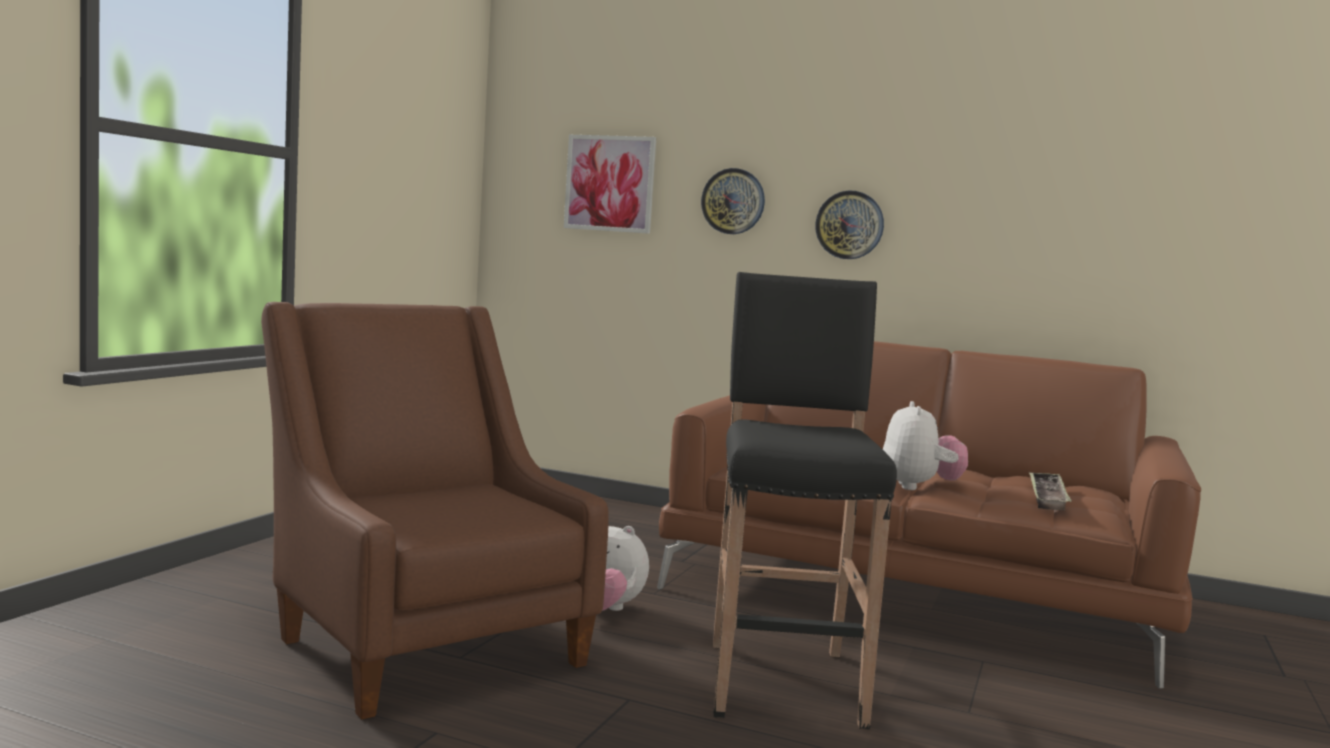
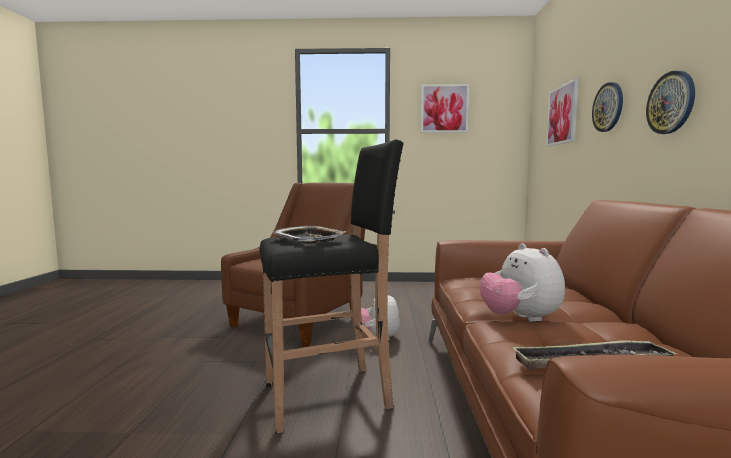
camera: 70 degrees right, 0 degrees up
(383, 119) = (444, 109): none -> picture
(806, 435) = (309, 240): none -> tray
(919, 487) = (520, 319): plush toy -> plush toy turned 90 degrees clockwise

